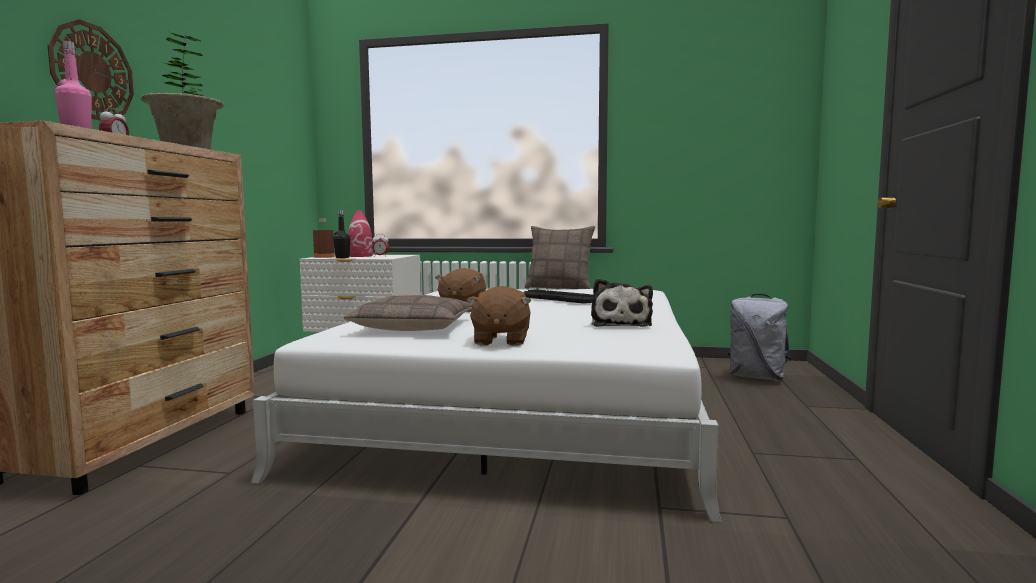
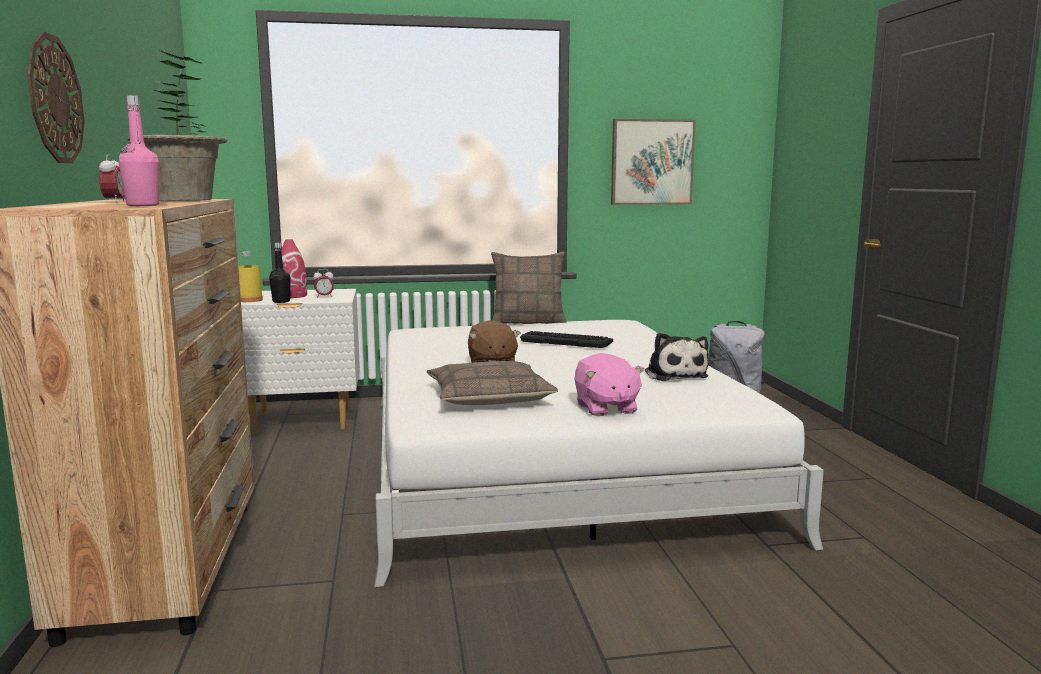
camera: 20 degrees left, 5 degrees up
(324, 257) = (249, 300): brown bottle -> yellow bottle
(500, 341) = (605, 408): brown plush toy -> pink plush toy
(688, 146) = (651, 162): none -> picture

